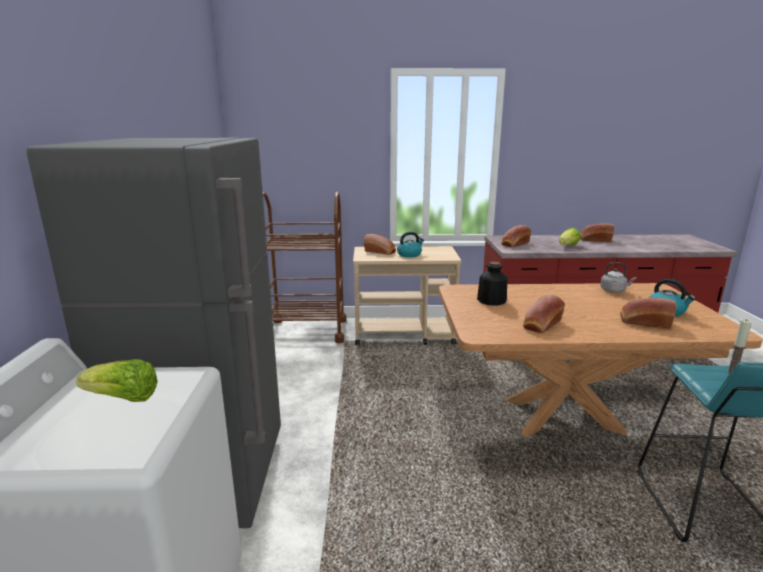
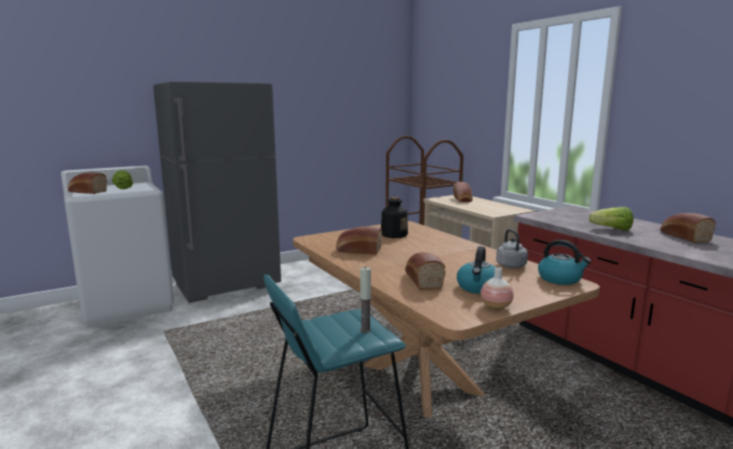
camera: 60 degrees right, 5 degrees down
(409, 254) = (473, 205): kettle -> kettle (560, 279)
(514, 244) = (561, 215): bread -> bread (86, 192)
(711, 317) = (495, 307): none -> vase

